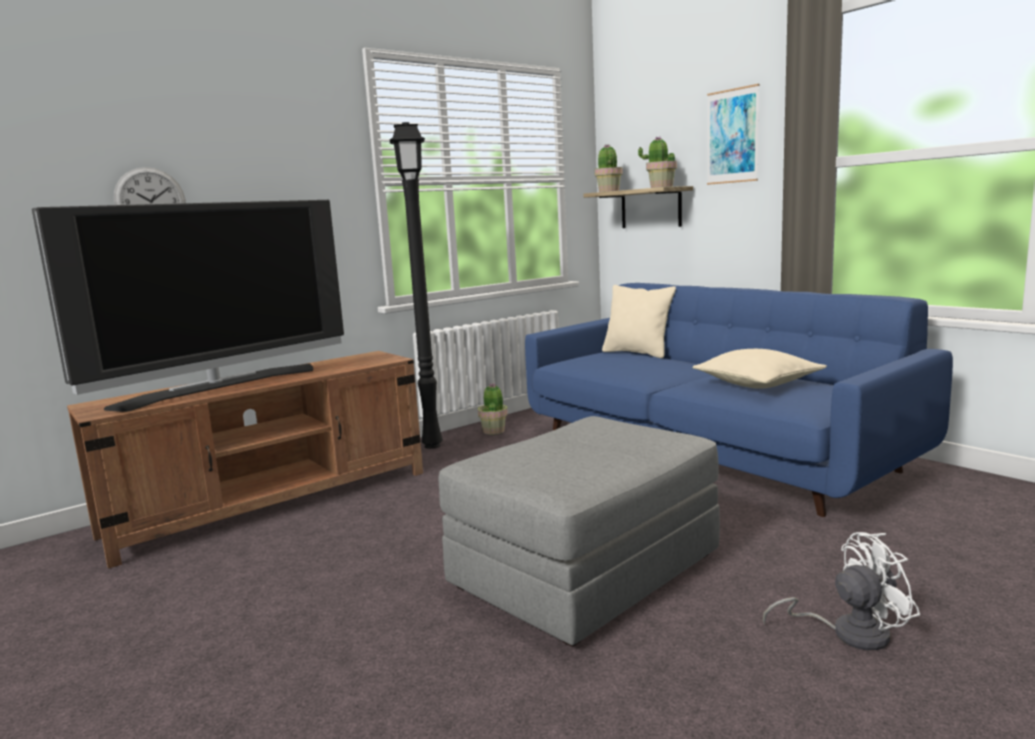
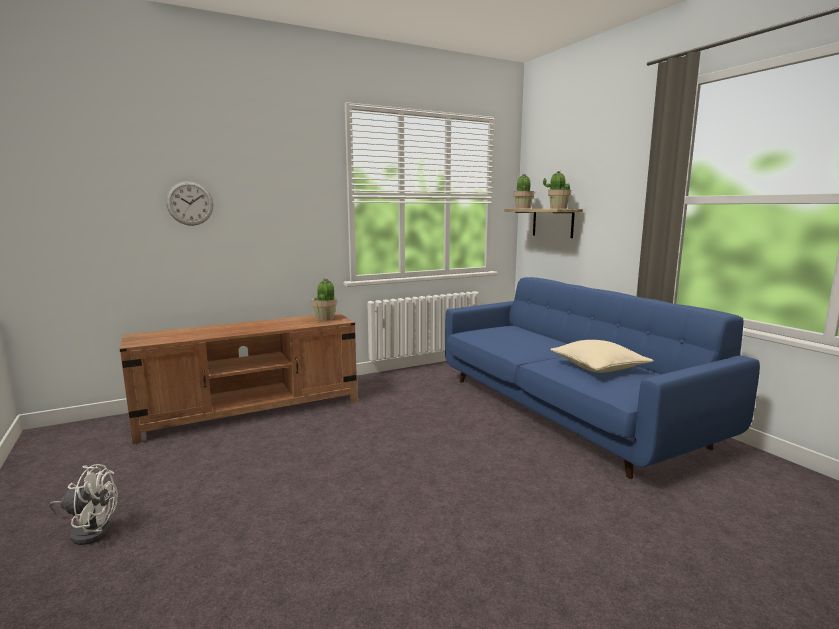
camera: 10 degrees right, 0 degrees up
(221, 386) = (220, 331): television -> none
(433, 445) = (374, 381): black floor lamp -> none
(494, 431) = (420, 375): potted plant -> potted plant (325, 318)
(586, 570) = (432, 495): grey ottoman -> none
(637, 353) = (527, 330): beige pillow -> none
(732, 136) = (613, 174): picture -> none
(848, 633) = (604, 583): white fan -> white fan (89, 530)

